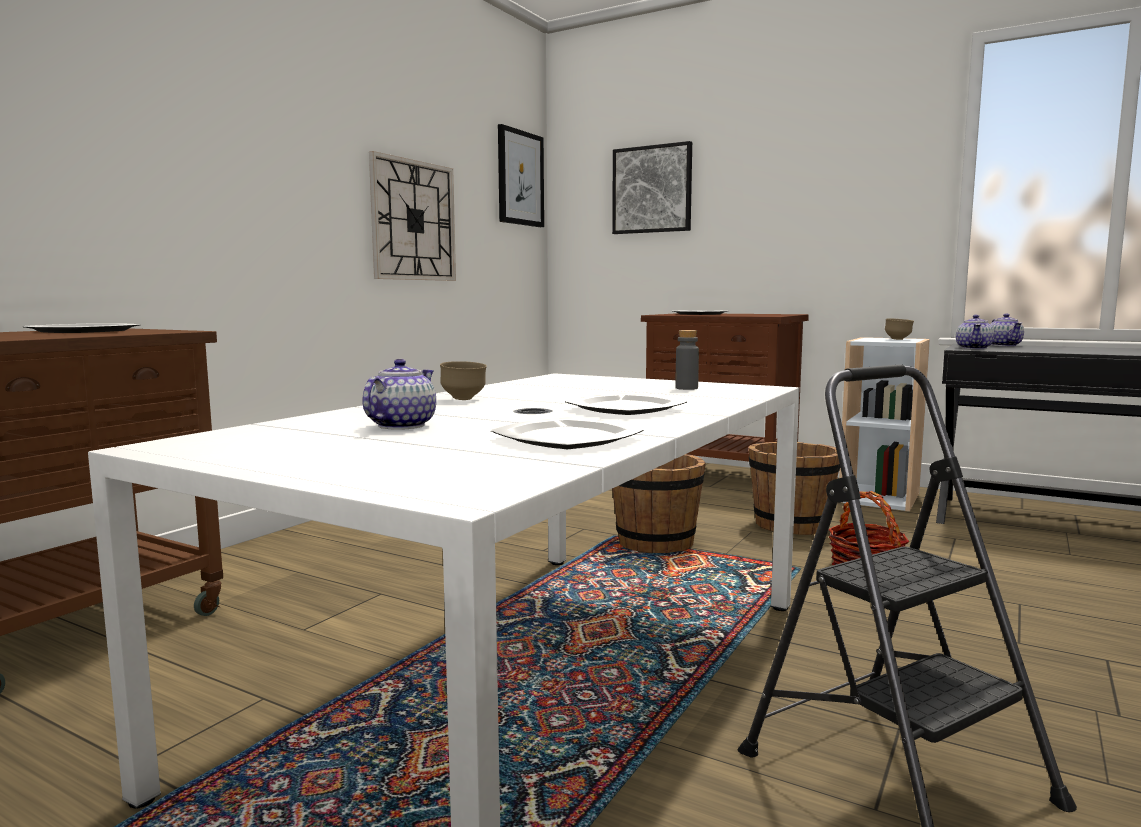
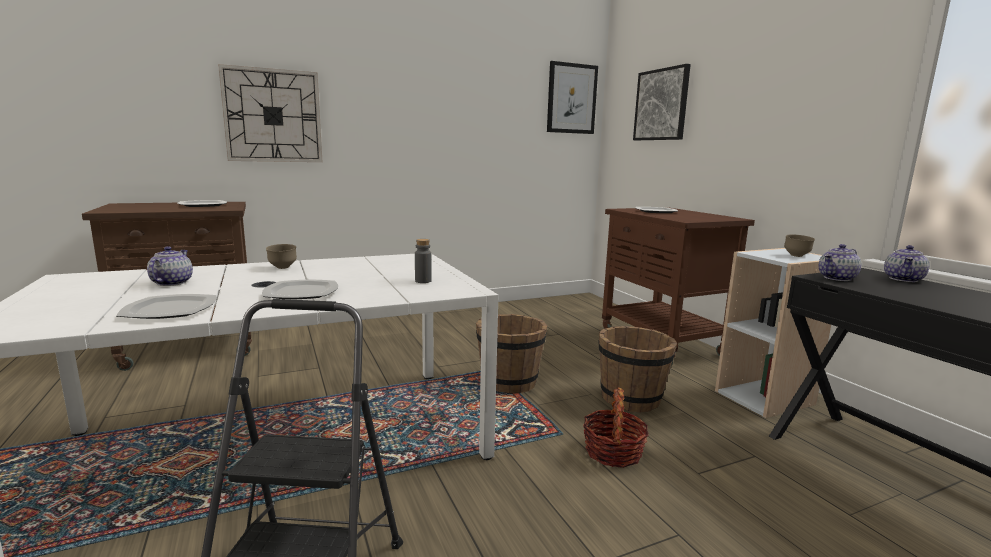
camera: 35 degrees right, 5 degrees up
(400, 426) = (171, 283): teapot -> teapot turned 60 degrees counterclockwise
(413, 221) = (462, 135): wall clock -> wall clock (273, 116)

